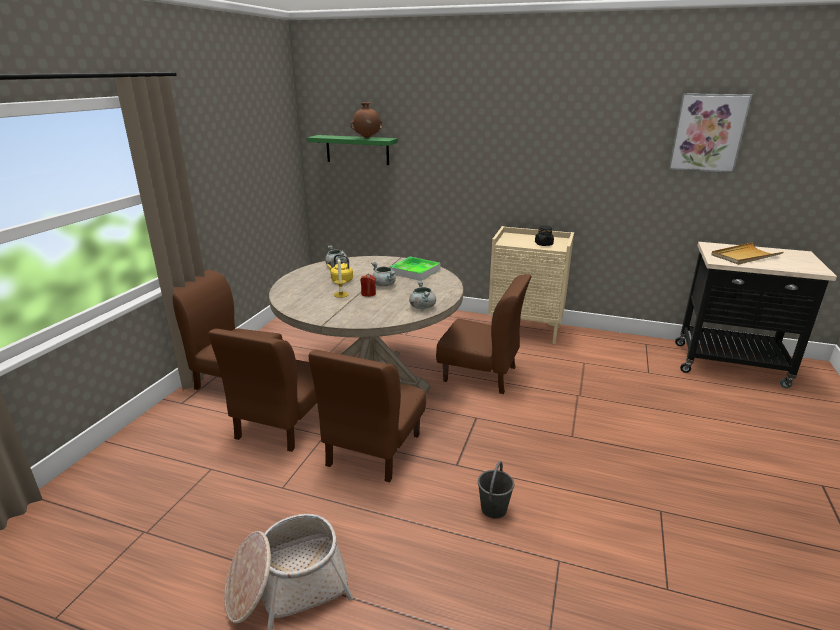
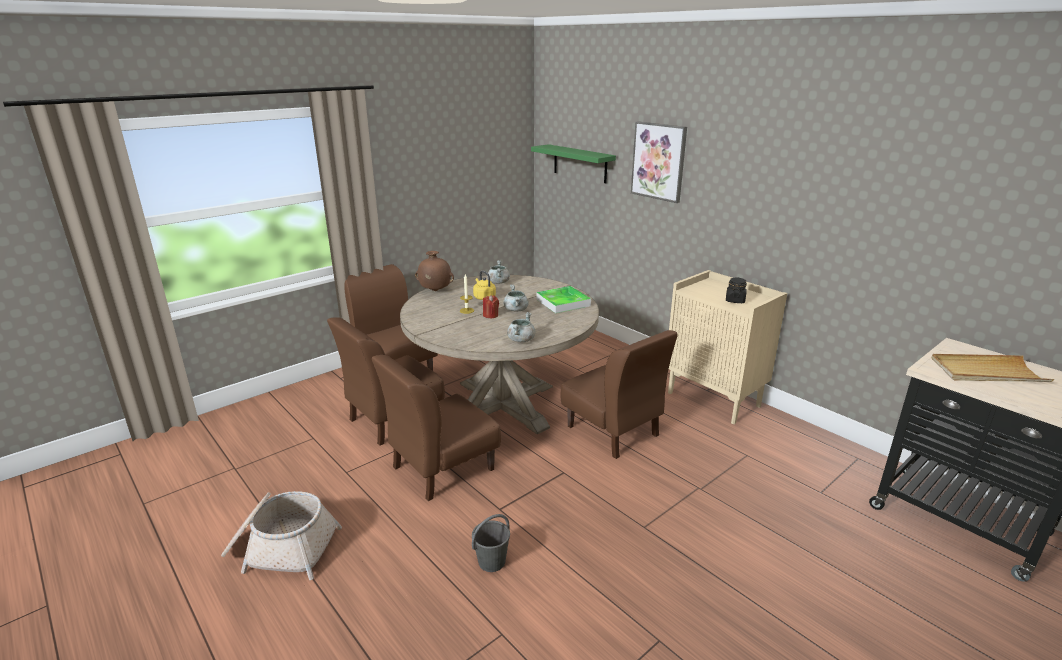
camera: 30 degrees right, 0 degrees up
(366, 138) = (584, 152): brown vase -> brown vase (435, 291)
(708, 133) = (974, 188): picture -> picture (658, 161)

